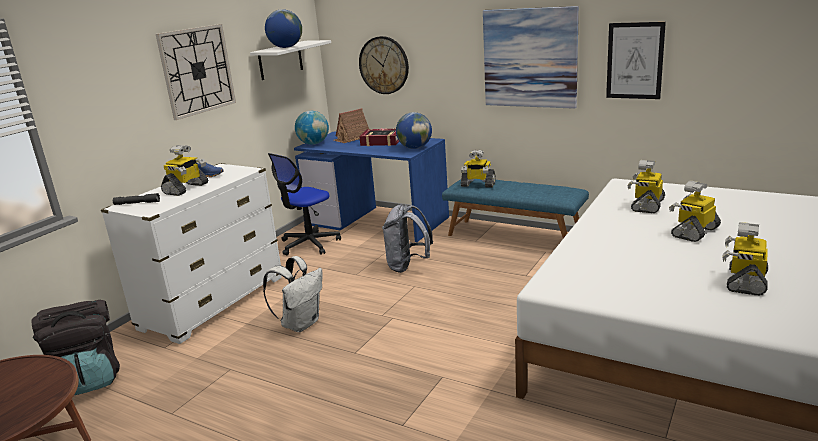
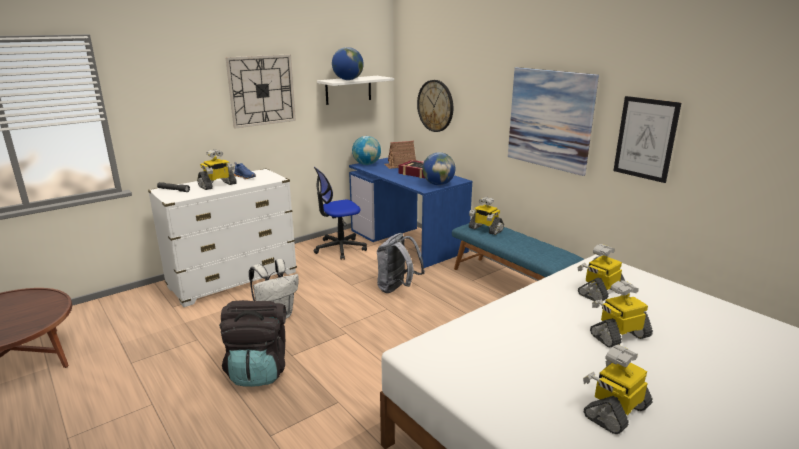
camera: 20 degrees right, 0 degrees up
(89, 379) = (109, 317): black backpack -> black backpack (258, 370)

